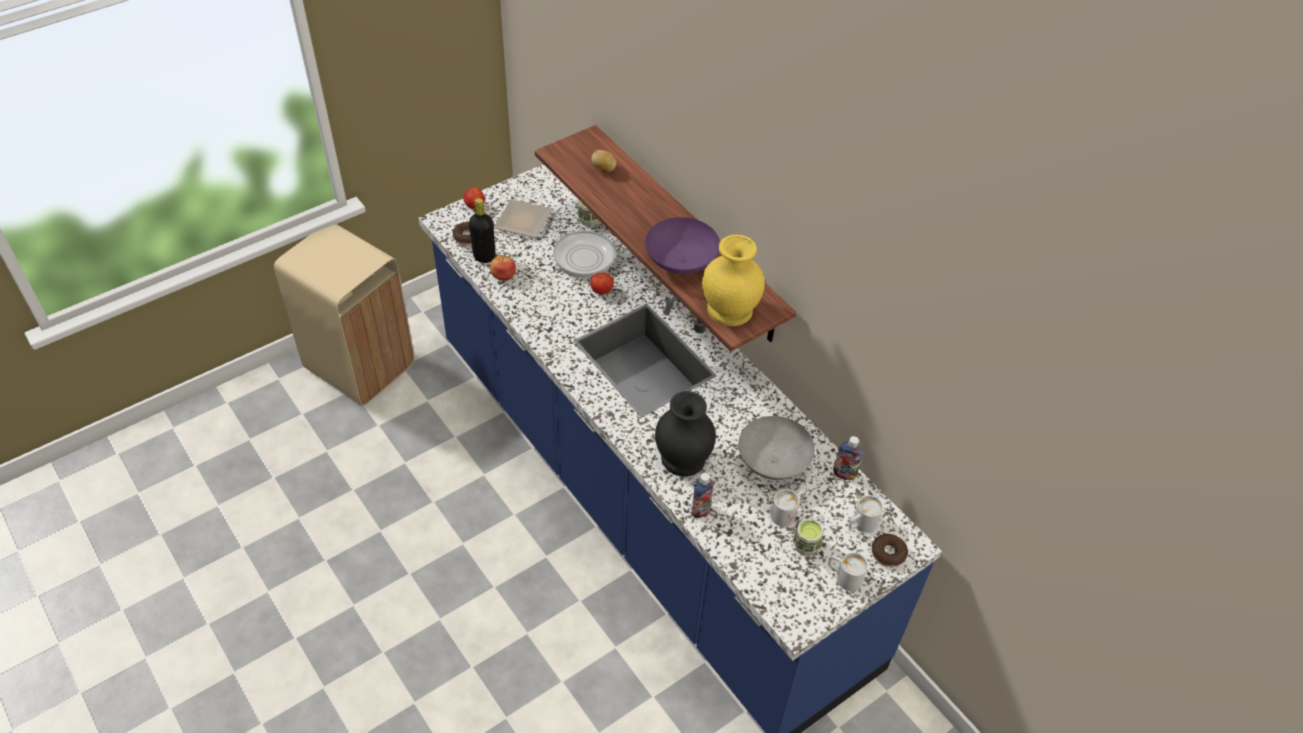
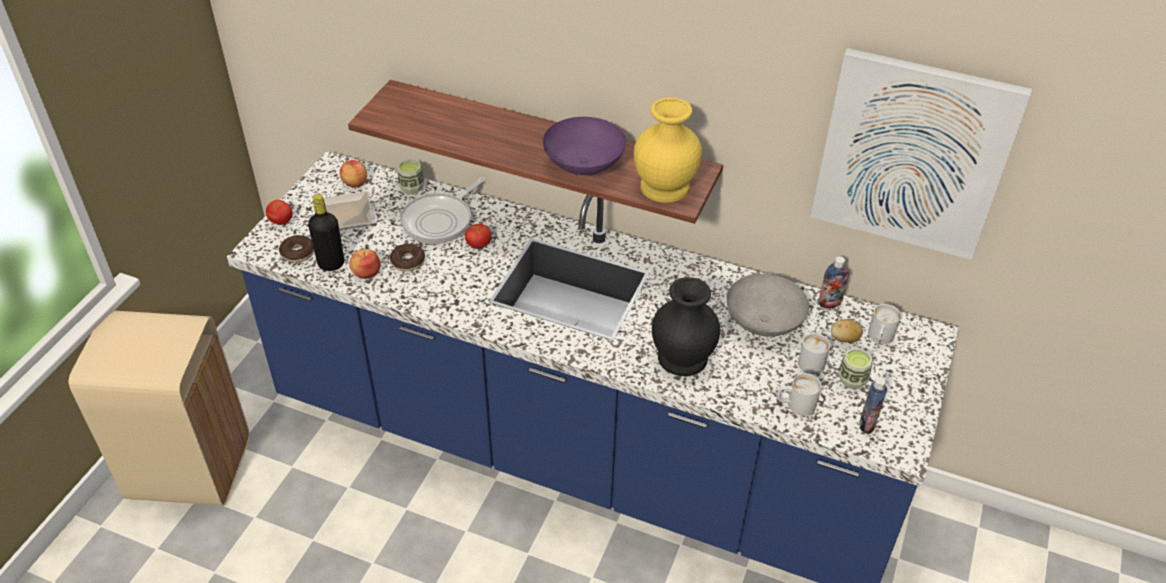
camera: 30 degrees left, 5 degrees down
(549, 198) = (355, 183): none -> apple
(604, 169) = (434, 114): potato -> potato (844, 339)
(700, 510) = (738, 396): bottle -> bottle (867, 424)
(843, 577) = (905, 389): white mug -> white mug (795, 405)
(888, 553) = (921, 351): donut -> donut (408, 262)
(925, 377) = (913, 154): none -> picture

